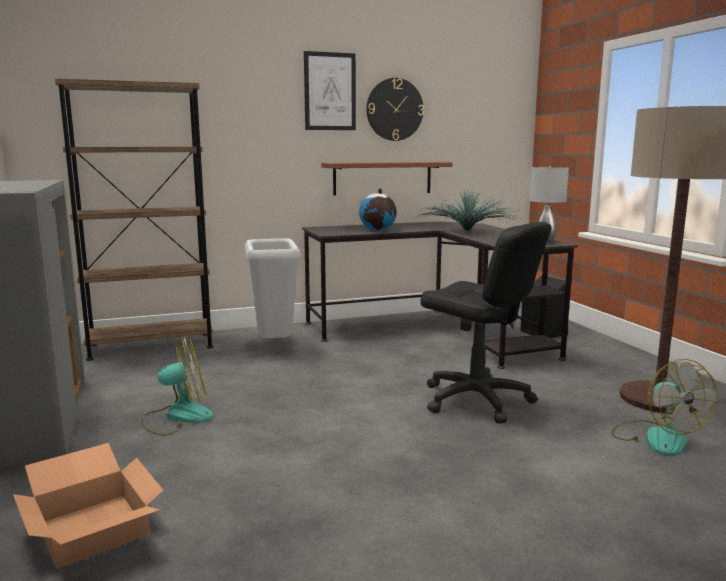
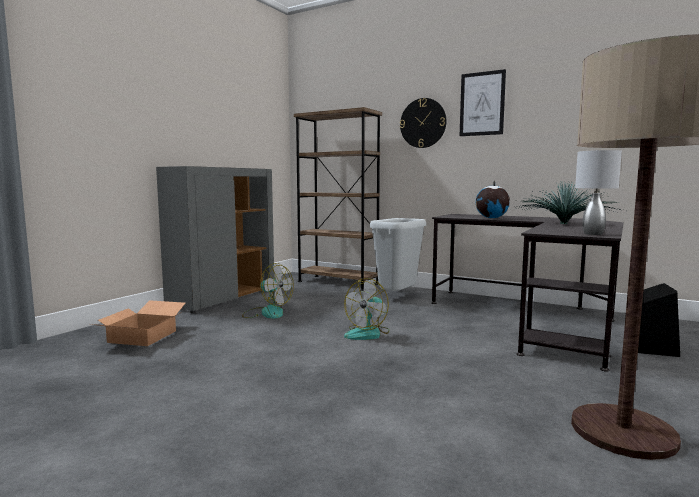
camera: 50 degrees right, 5 degrees down
(382, 178) = (527, 175): brown shelf -> none
(394, 109) = (543, 113): wall clock -> wall clock (423, 123)
(476, 400) = (435, 363): black office chair -> none
(657, 437) = (516, 449): fan -> fan (368, 333)

